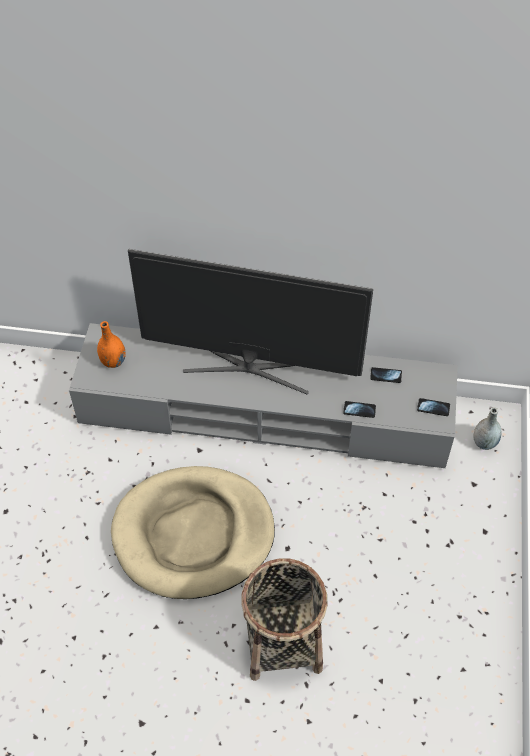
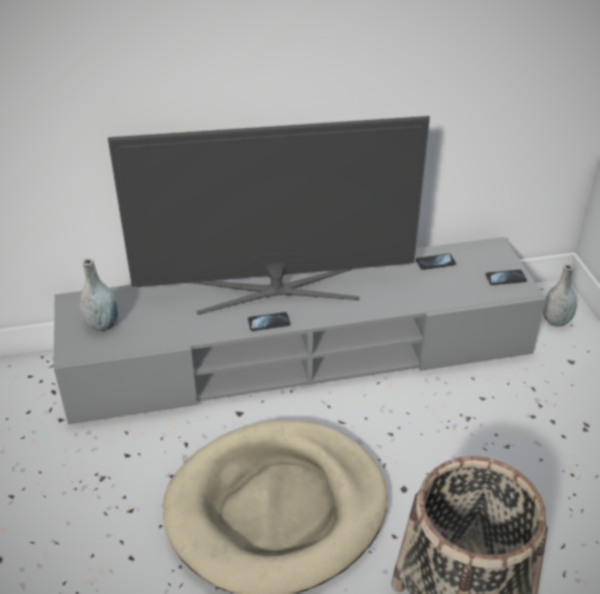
camera: 20 degrees left, 15 degrees down
(113, 361) = (102, 325): orange vase -> grey vase
(359, 410) = (427, 300): phone -> phone (269, 322)

